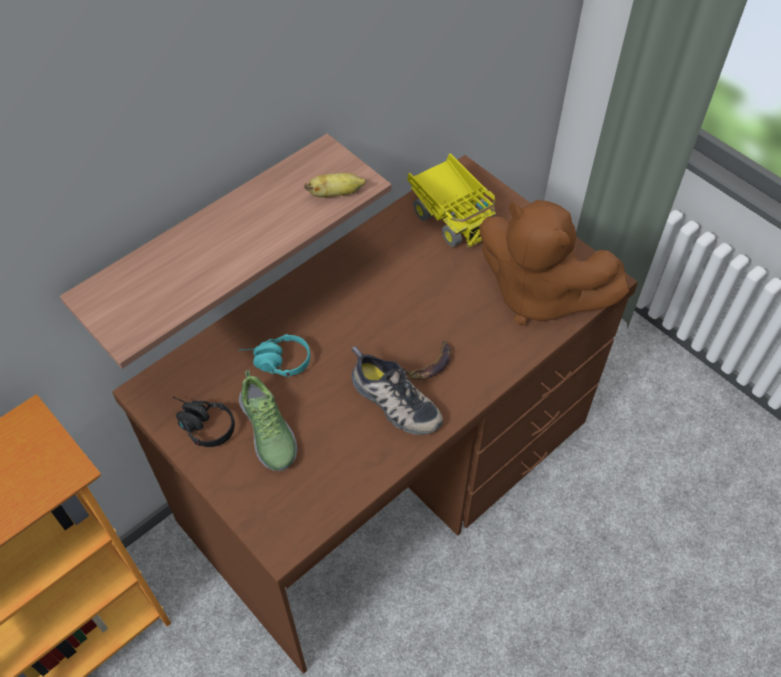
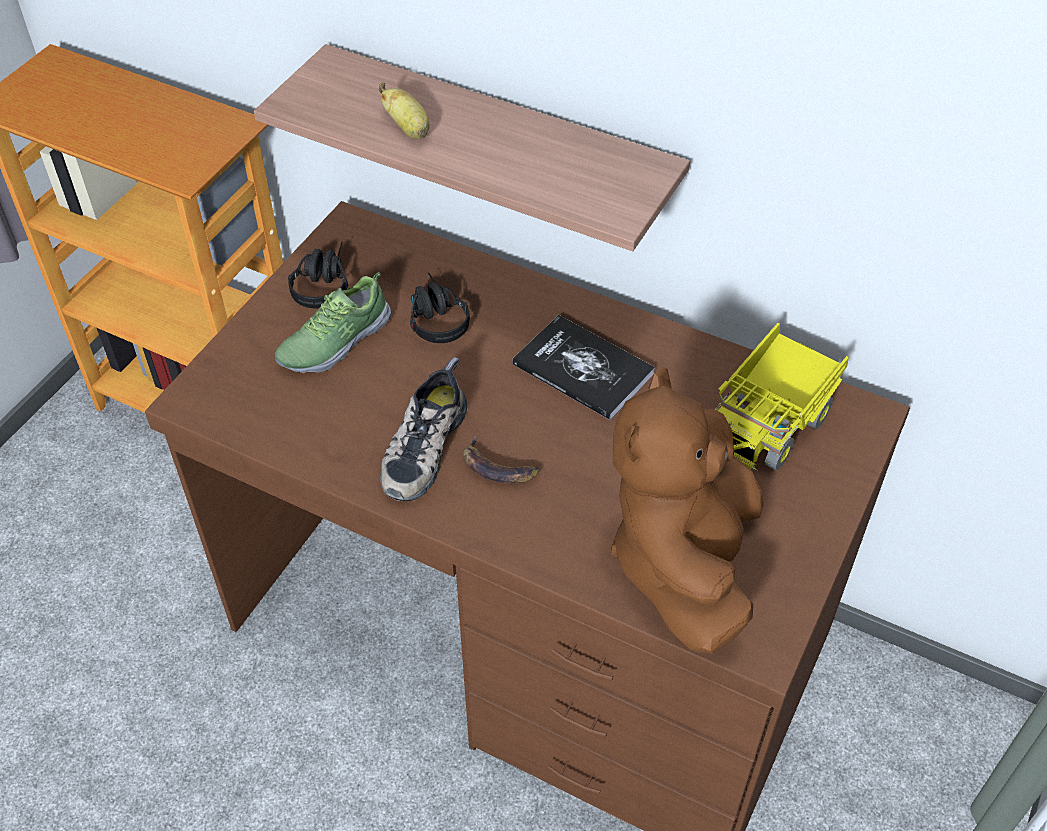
camera: 70 degrees right, 5 degrees down
(275, 362) = (434, 317): turquoise headphones -> black headphones
(336, 194) = (584, 196): banana -> banana (408, 128)
(366, 293) = (583, 369): none -> book

